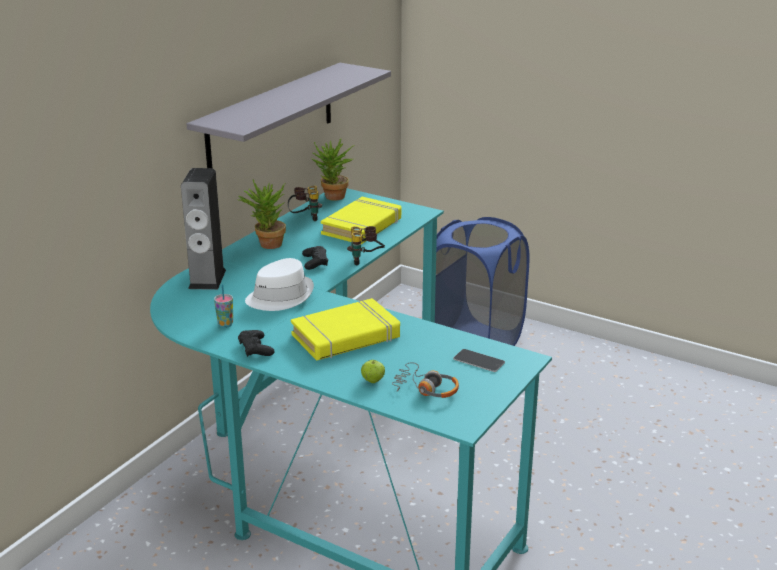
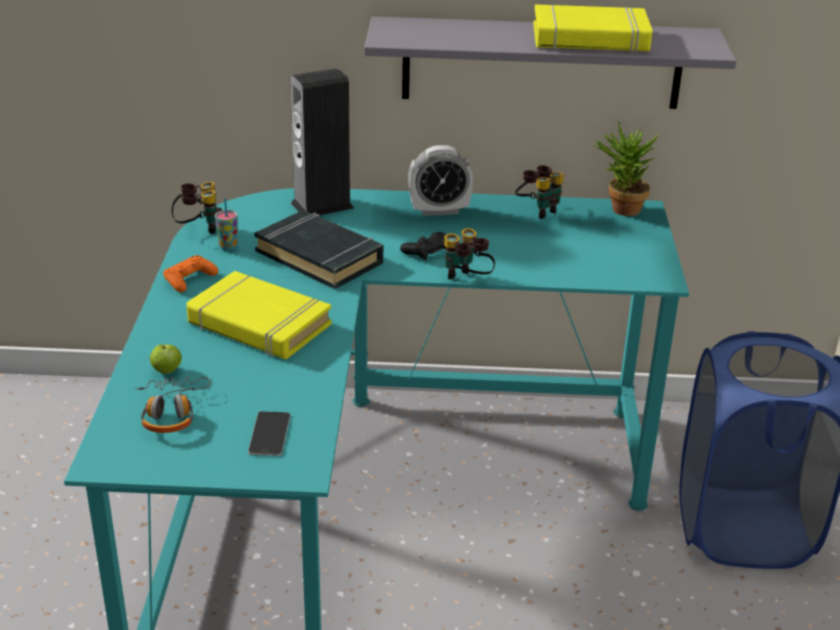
camera: 60 degrees right, 5 degrees up
(183, 330) = (198, 229): none -> binoculars
(255, 348) = (189, 279): black game controller -> orange game controller
(266, 245) = (439, 210): potted plant -> alarm clock
(280, 296) = (320, 257): white hat -> black book
(362, 226) = (562, 251): yellow book -> yellow book (590, 38)

